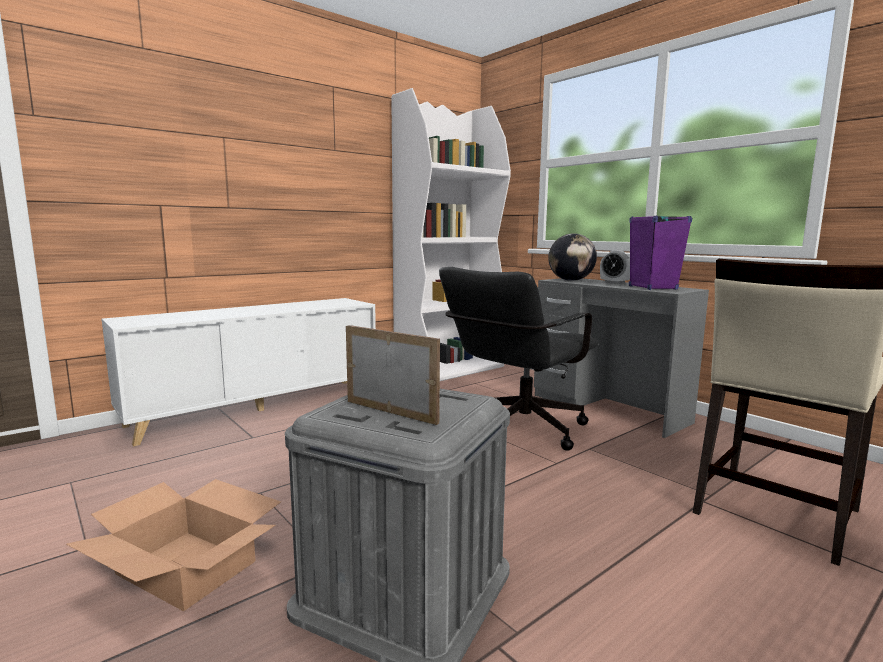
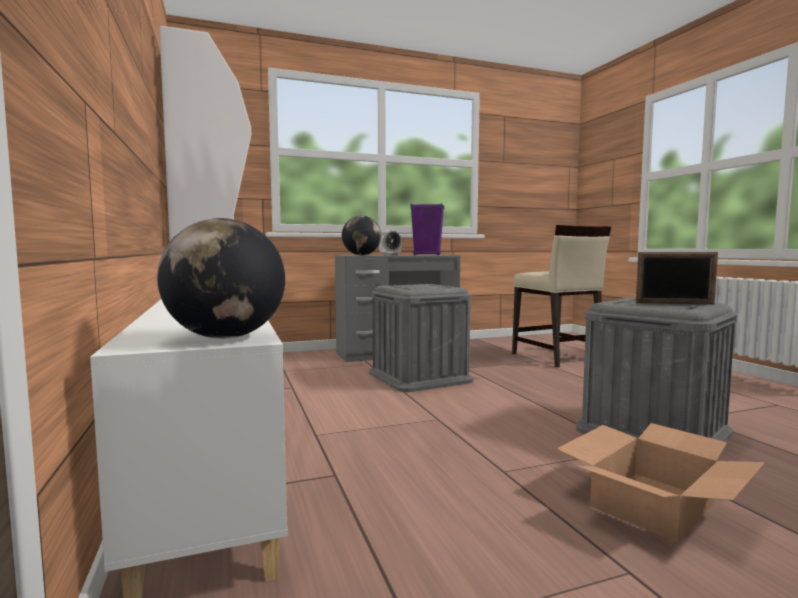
camera: 70 degrees left, 5 degrees down
(137, 322) = (225, 337): none -> globe
(391, 411) = (674, 303): picture frame -> picture frame turned 135 degrees counterclockwise
(516, 431) = (419, 377): black office chair -> grey storage box

